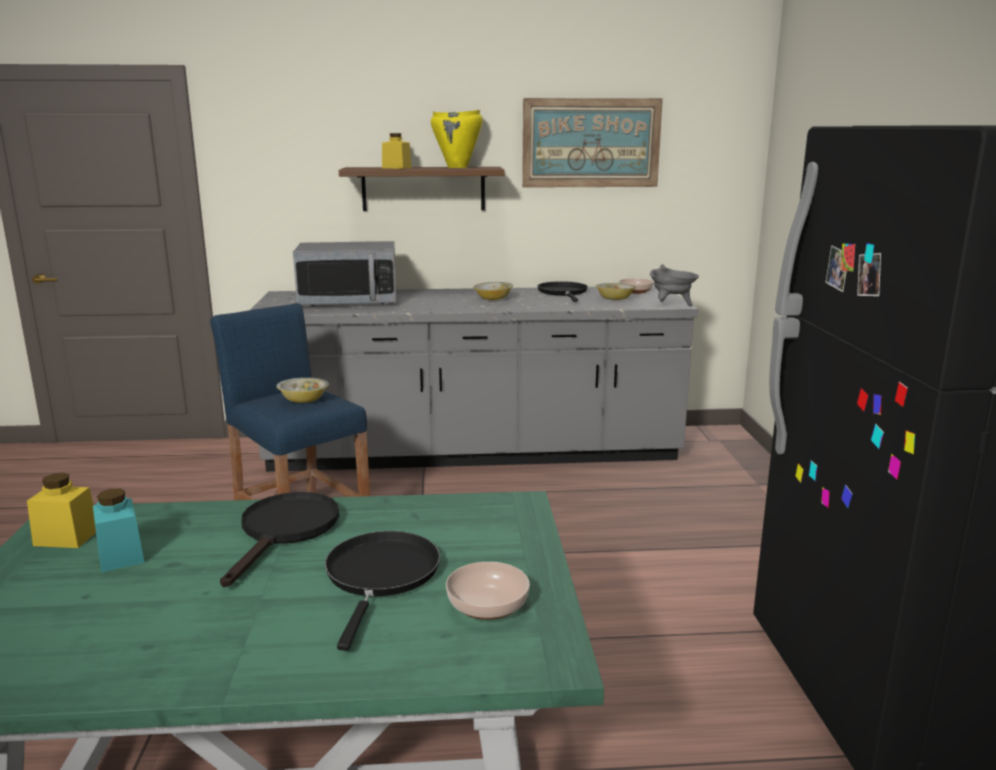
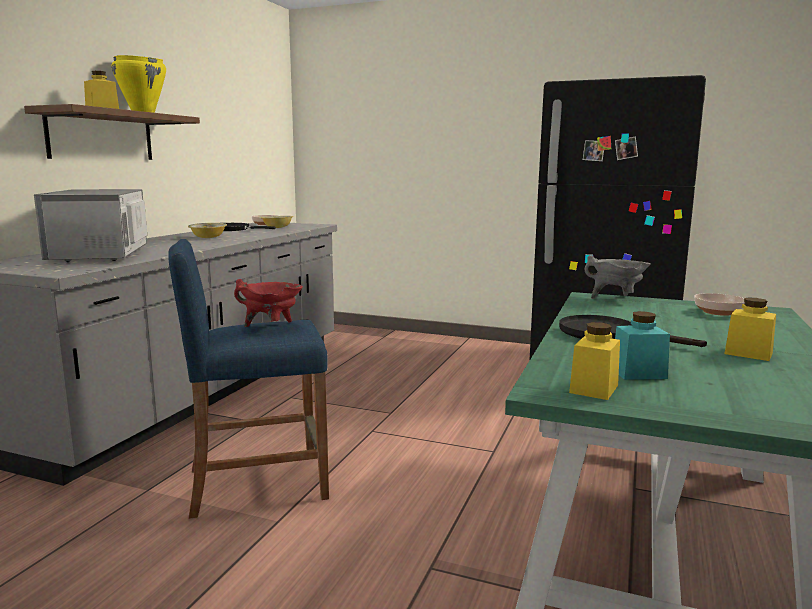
camera: 65 degrees left, 5 degrees down
(221, 625) = (748, 353): none -> yellow jar
(304, 400) = (271, 327): bowl -> red cooking pot
(349, 301) = (101, 255): microwave -> microwave turned 150 degrees clockwise
(381, 576) = (682, 323): black frying pan -> none
(591, 143) = (212, 104): picture -> none
(671, 305) = (319, 225): grey cooking pot -> grey cooking pot (616, 299)

